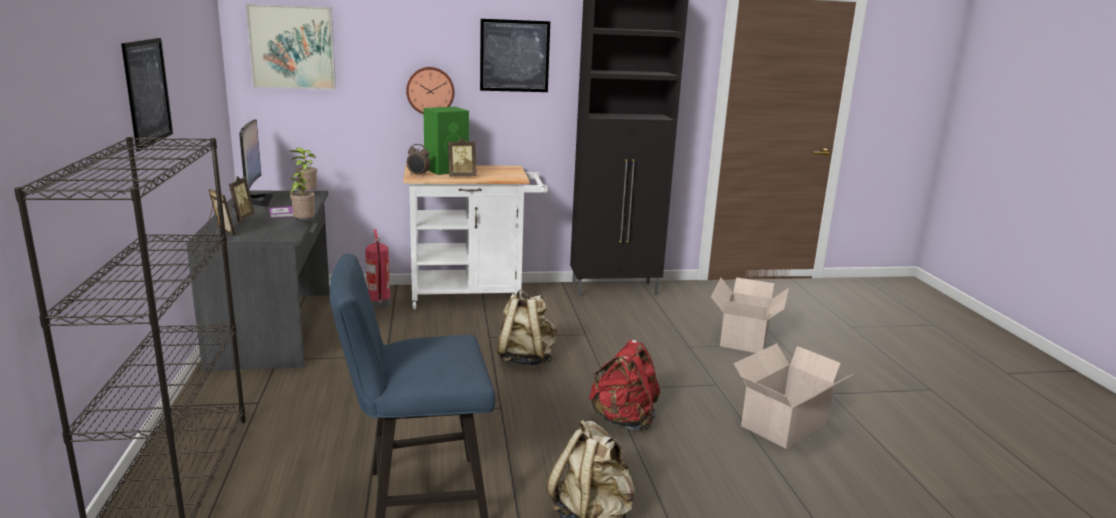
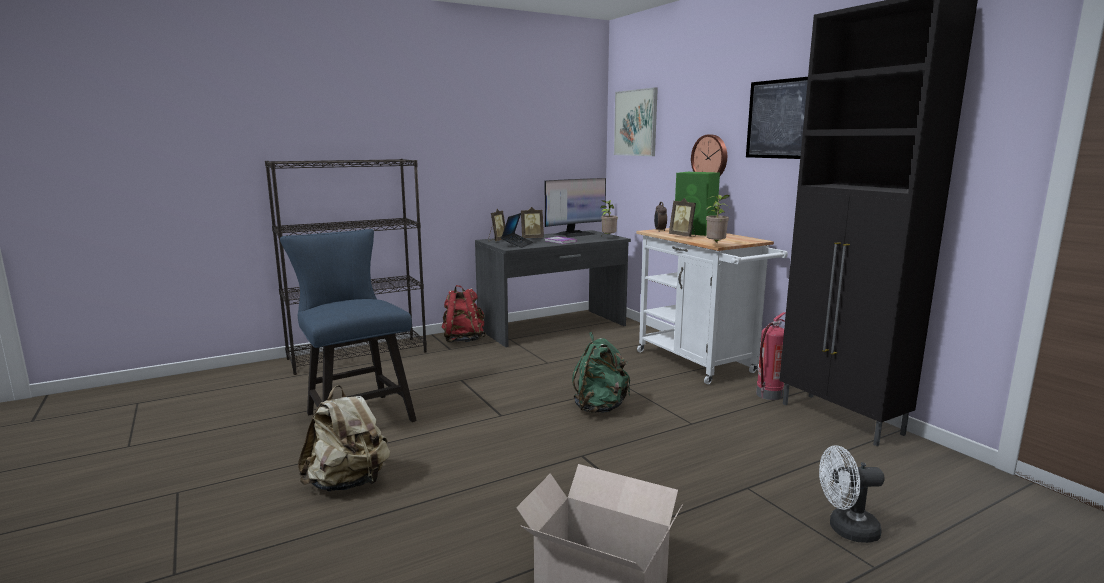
camera: 70 degrees right, 5 degrees down
(147, 92) = (453, 139): picture -> none
(270, 230) = (517, 244): none -> laptop
(303, 223) = (543, 246): potted plant -> potted plant (716, 245)
(379, 305) = (630, 341): fire extinguisher -> fire extinguisher (769, 395)
(525, 359) = (600, 408): beige backpack -> green backpack
(624, 420) = (522, 473): red backpack -> red backpack (463, 340)
(745, 337) = (846, 530): cardboard box -> white fan

